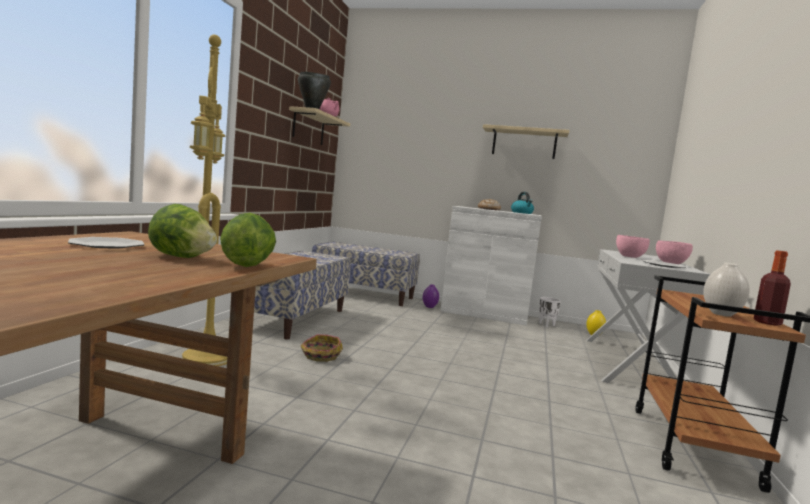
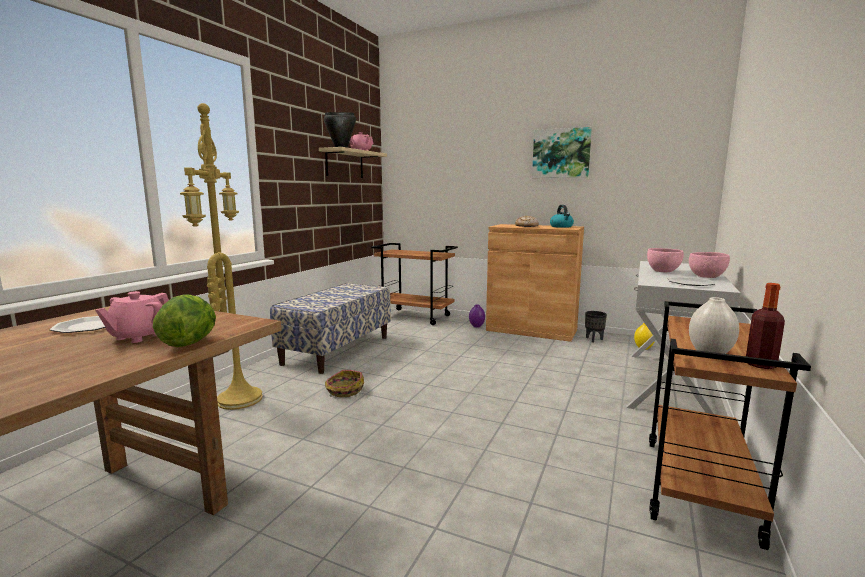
camera: 10 degrees right, 5 degrees up
(181, 257) = (139, 336): lettuce -> pink teapot
(363, 295) = (415, 317): bench -> brown cart
(484, 313) = (531, 330): white cabinet -> brown cabinet
(524, 143) = (561, 153): beige shelf -> picture
(546, 325) = (593, 339): white planter -> black planter

